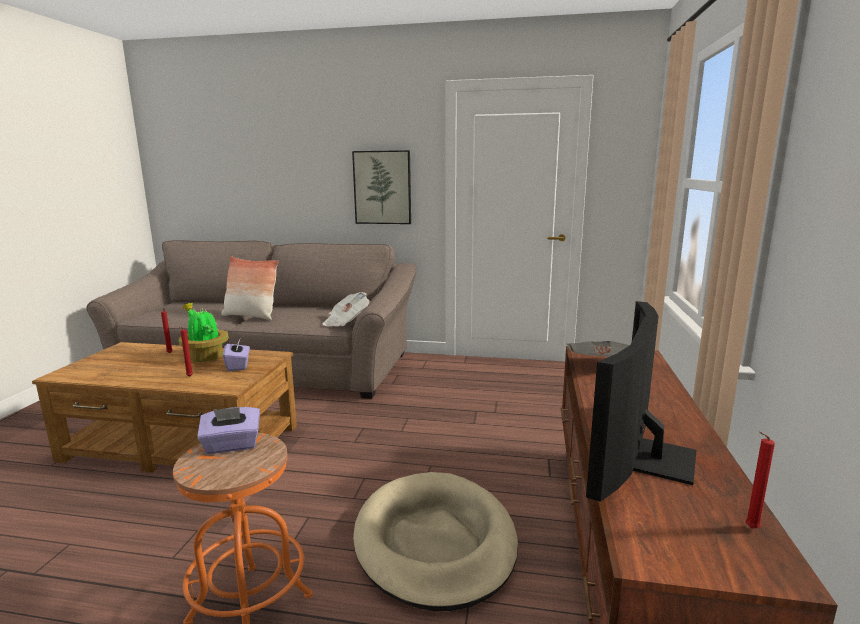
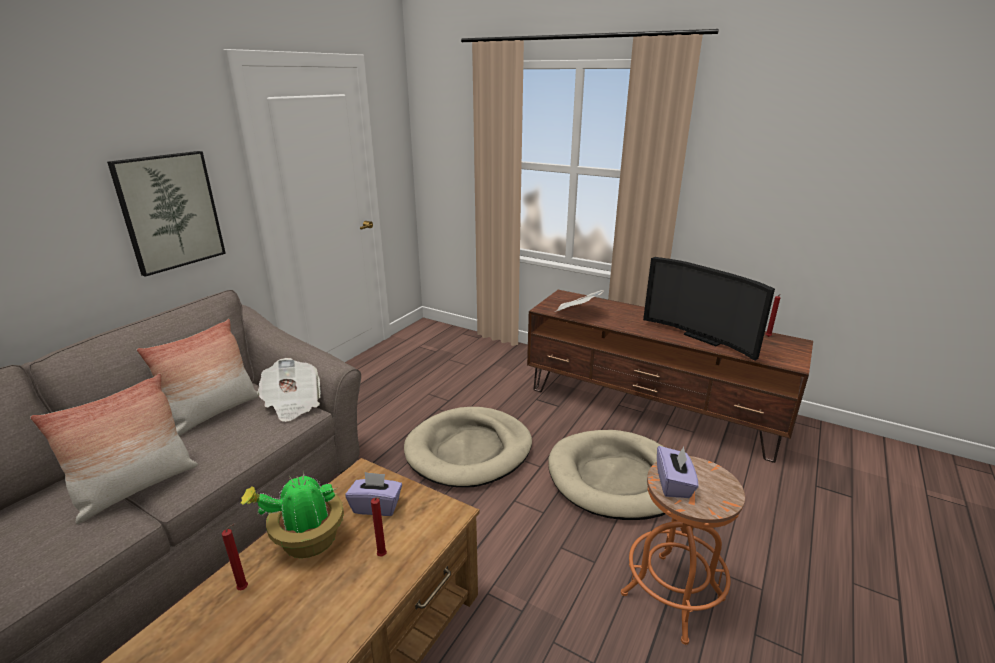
camera: 70 degrees left, 10 degrees up
(325, 310) = (214, 413): none -> pillow
(424, 439) = (469, 450): none -> beige dog bed

